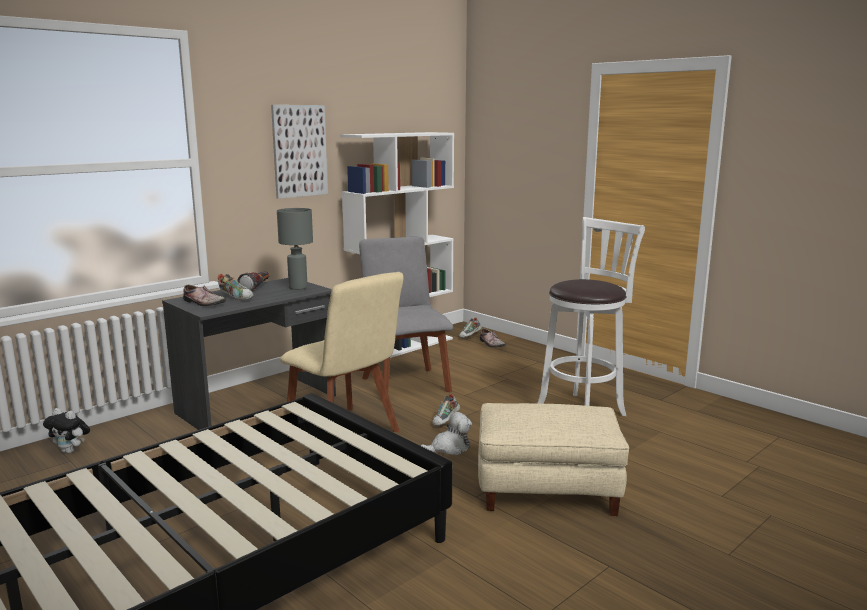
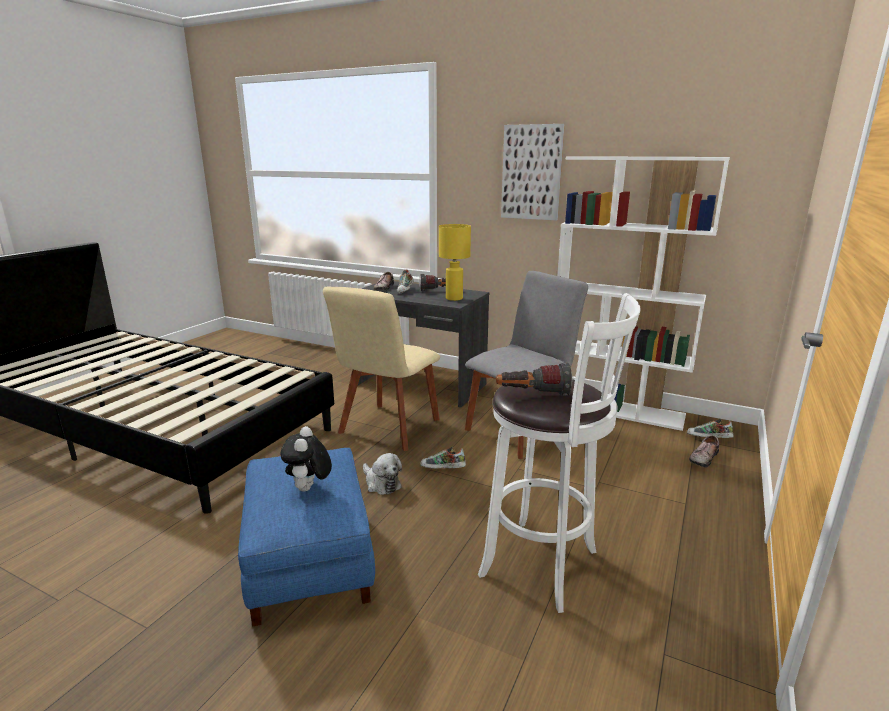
camera: 70 degrees right, 5 degrees up
(71, 451) = (320, 357): plush toy -> plush toy (309, 489)
(297, 287) = (454, 298): grey table lamp -> yellow table lamp
(548, 488) = (311, 561): beige ottoman -> blue ottoman
(595, 287) = (532, 395): none -> flashlight

